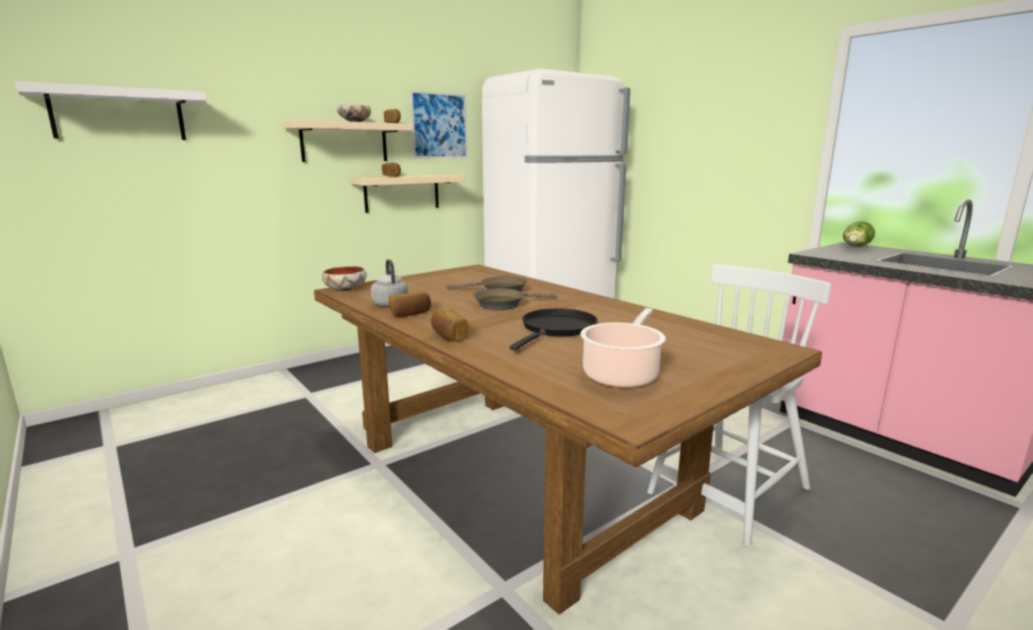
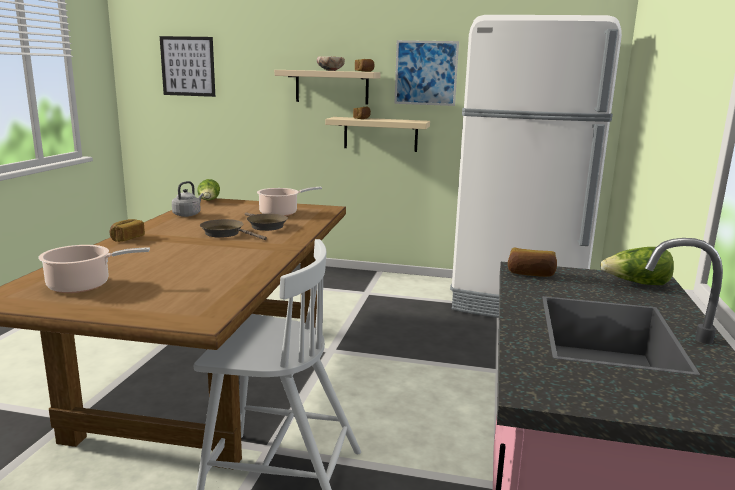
camera: 50 degrees right, 0 degrees up
(119, 115) = (188, 66): white shelf -> picture
(346, 289) = (209, 201): bowl -> lettuce
(410, 314) = (169, 222): bread -> bread (530, 274)
(461, 280) = (281, 213): none -> cooking pot
(557, 329) = (176, 255): black frying pan -> none

